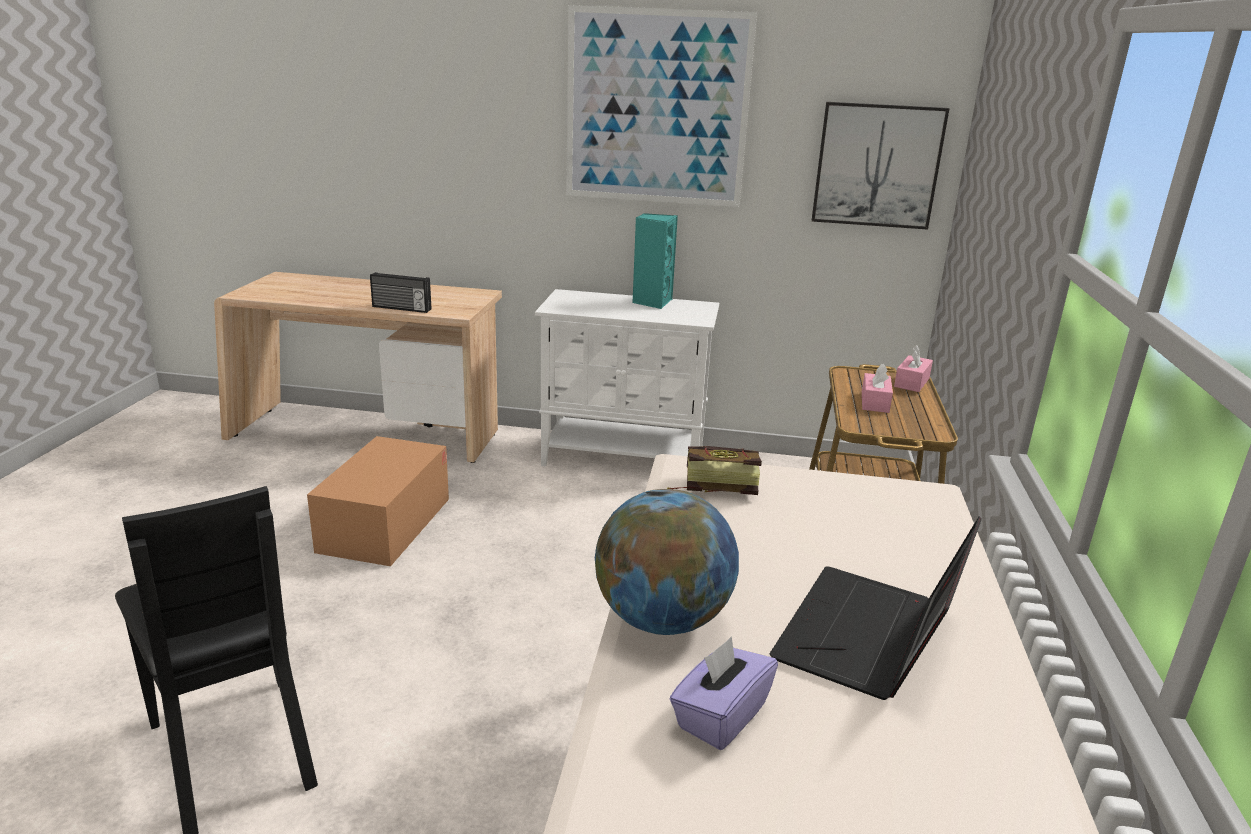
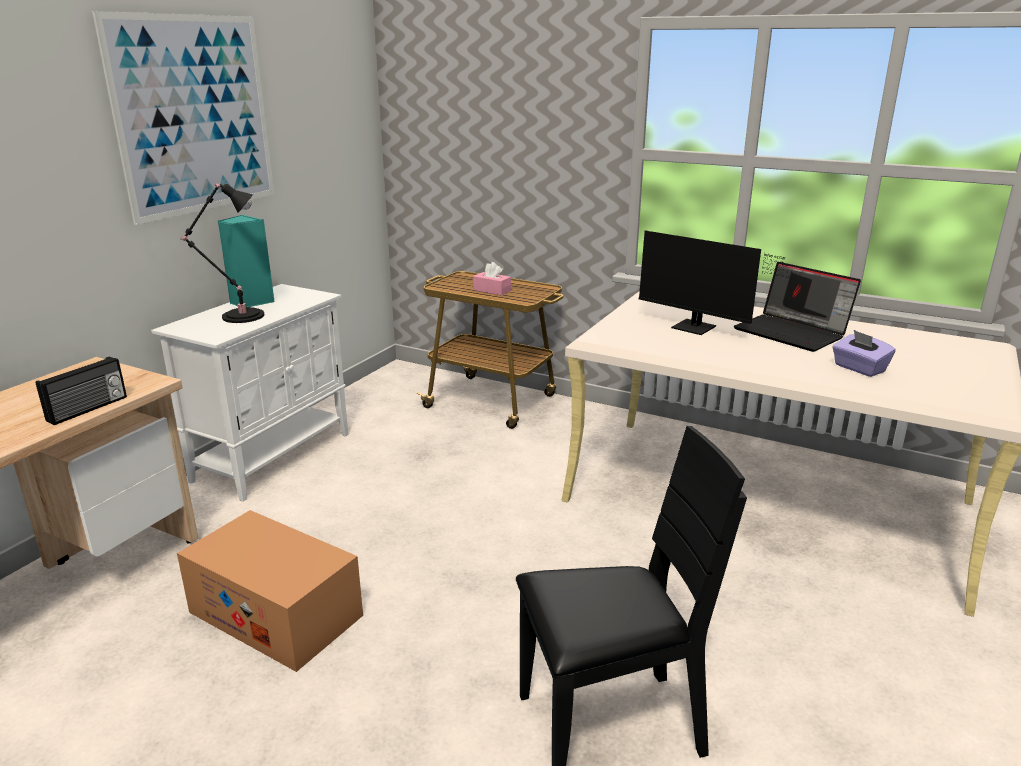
camera: 70 degrees left, 0 degrees up
(610, 305) = (239, 316): none -> black table lamp
(662, 620) = (780, 368): globe -> none
(711, 486) = (630, 336): book -> none
(797, 539) = (698, 329): none -> monitor
(877, 165) = (343, 137): picture -> none
(911, 382) = (470, 276): pink tissue box -> none

